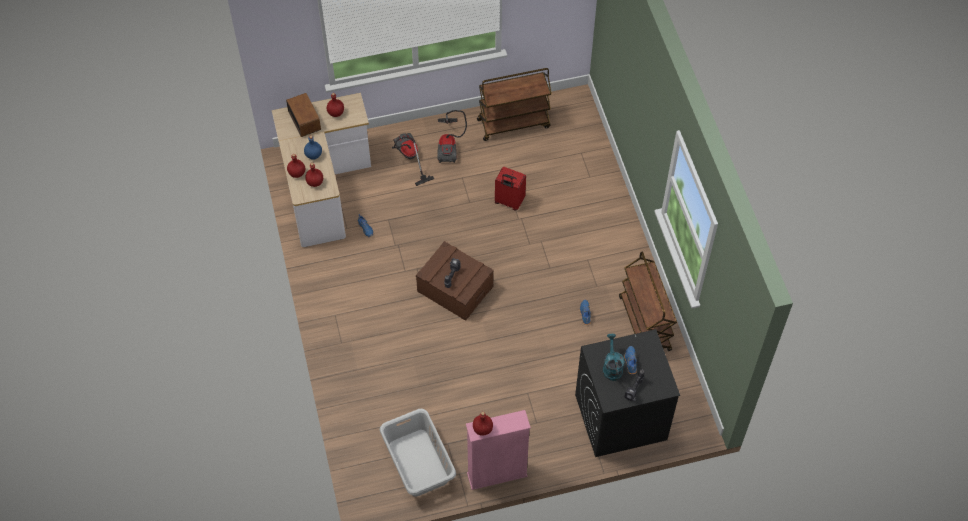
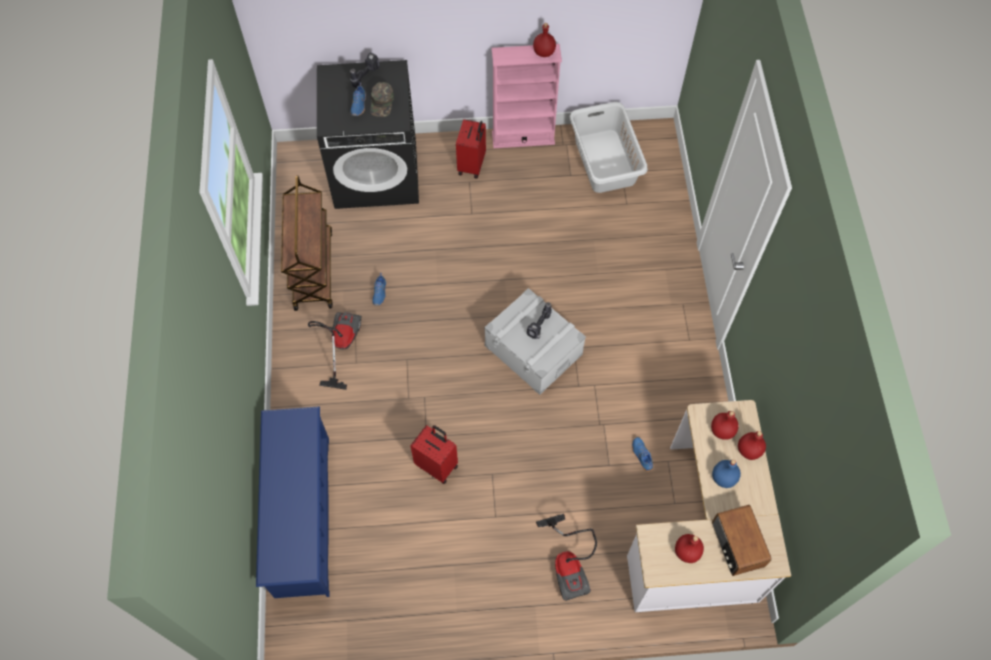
camera: 170 degrees left, 5 degrees up
(449, 145) = (504, 576): vacuum cleaner -> vacuum cleaner (340, 345)
(455, 289) = (533, 350): brown storage box -> grey storage box
(514, 123) = (399, 602): brown cart -> none
(537, 439) = (472, 165): none -> red suitcase
(591, 159) = (302, 516): none -> blue shoe rack
(611, 367) = (382, 103): turquoise watering can -> green cap

